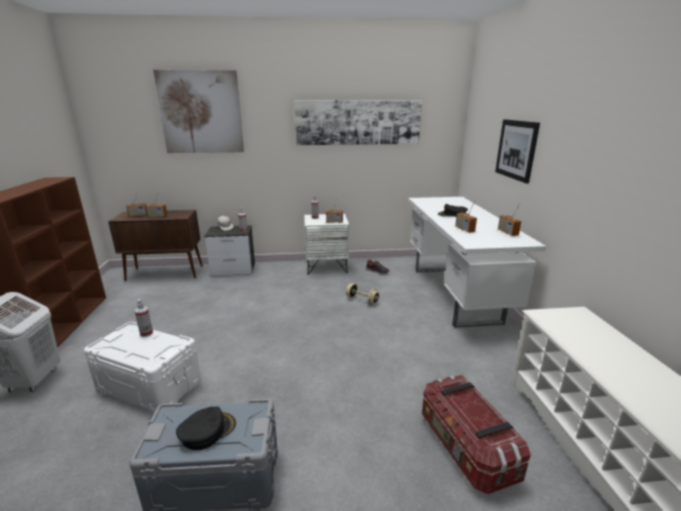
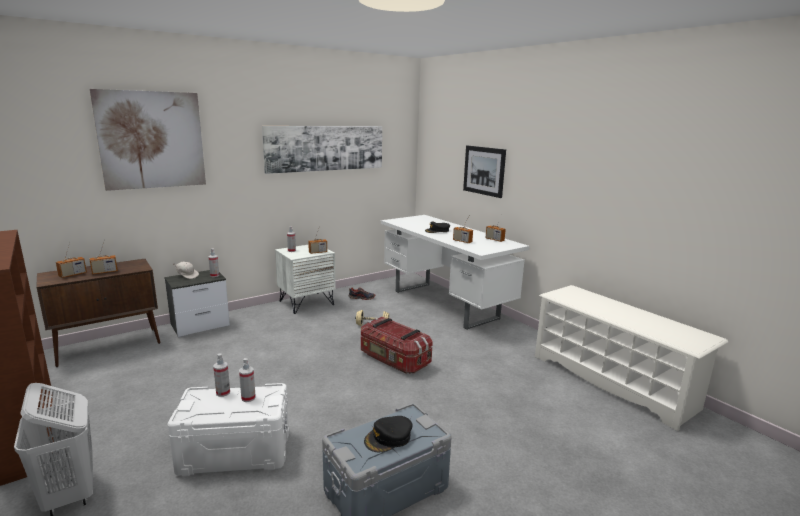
camera: 30 degrees left, 5 degrees down
(156, 344) = (248, 398): none -> spray bottle
(207, 431) = (388, 438): black cap -> black cap turned 150 degrees counterclockwise
(465, 447) = (539, 404): storage box -> storage box (393, 359)

